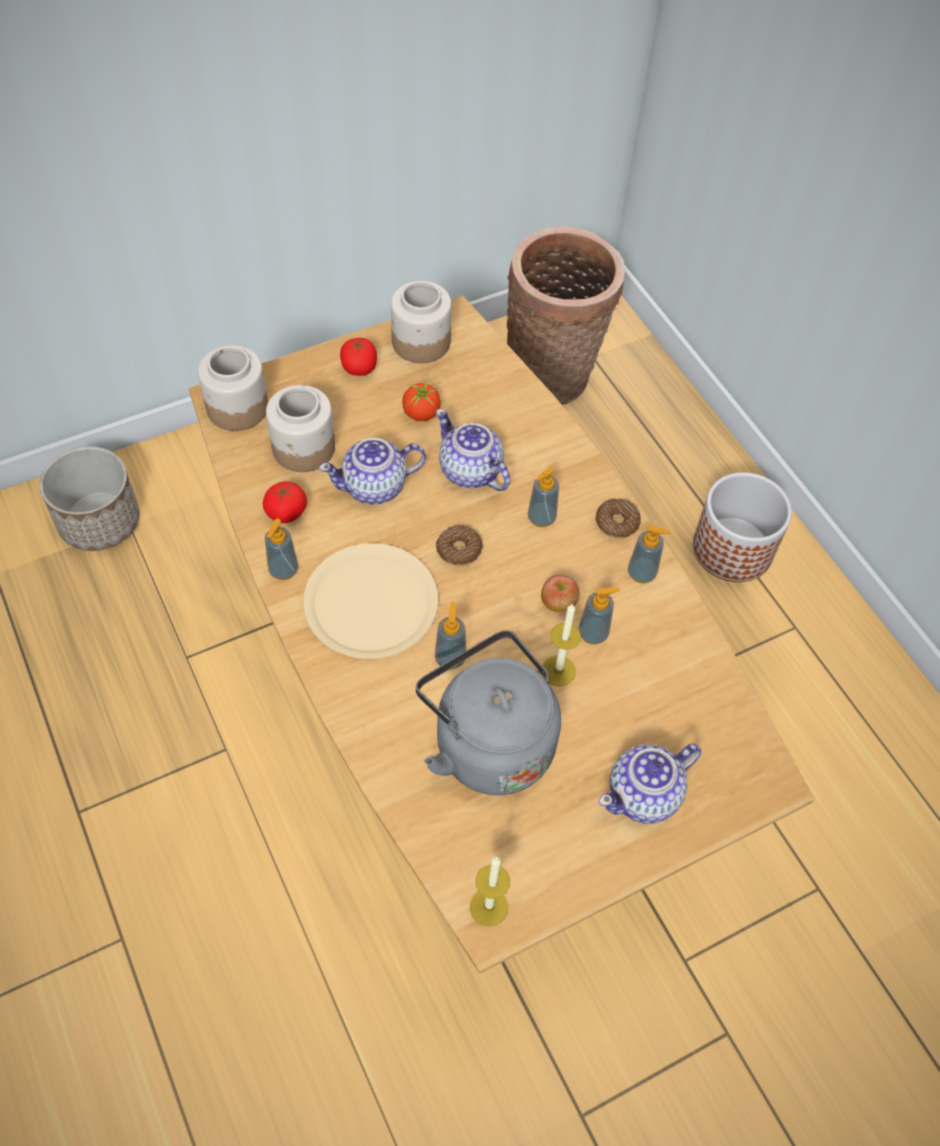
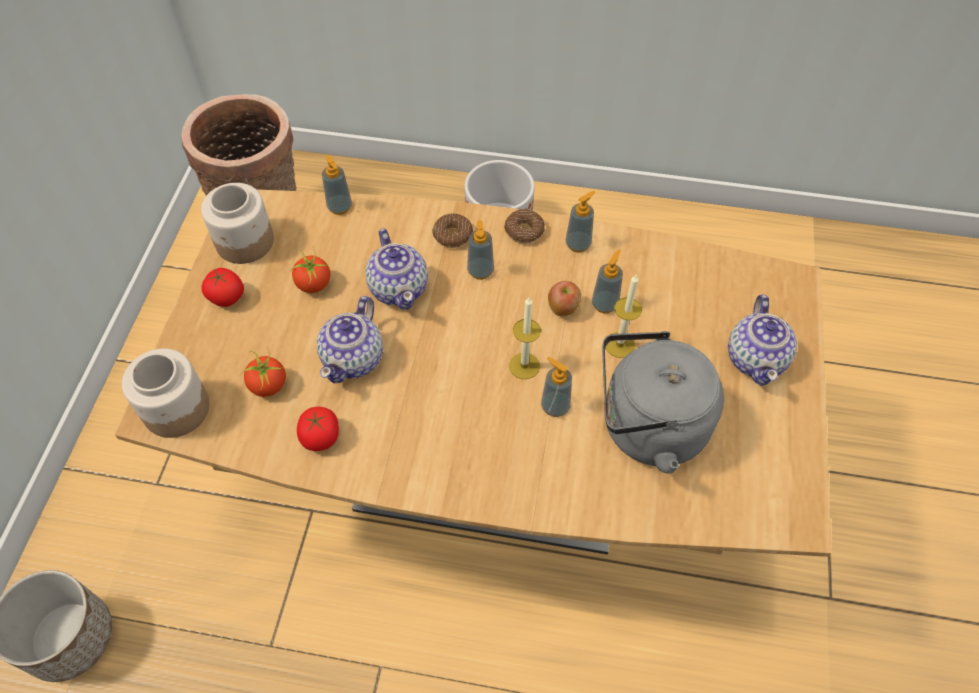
camera: 50 degrees left, 0 degrees up
(283, 570) = (376, 474): soap dispenser -> soap dispenser (340, 207)
(304, 448) = (268, 385): jar -> tomato
(370, 602) = (461, 429): beige plate -> none
(459, 550) = (463, 340): donut -> donut (453, 235)
(470, 472) = (399, 288): teapot -> teapot turned 105 degrees counterclockwise
(489, 907) = (784, 514): candle -> candle (524, 366)

